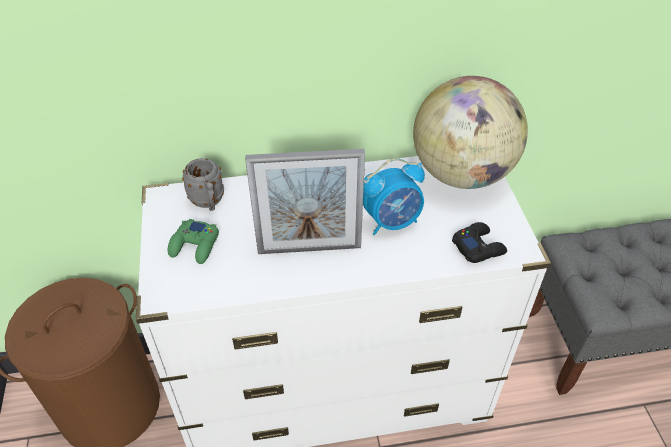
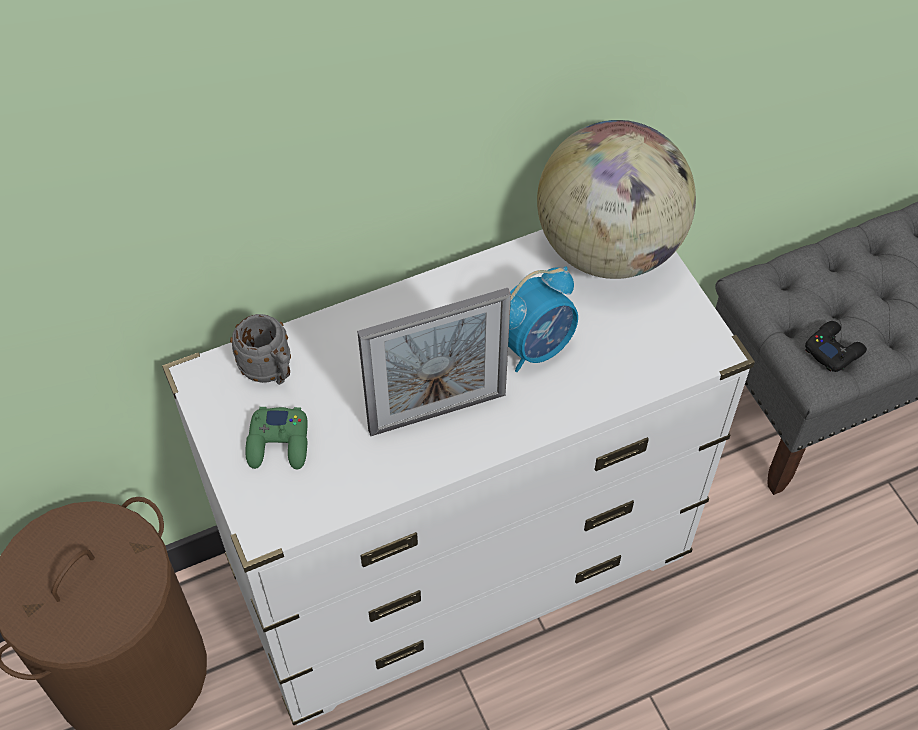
camera: 15 degrees left, 10 degrees up
(478, 247) = (658, 359): black game controller -> black game controller (833, 350)

